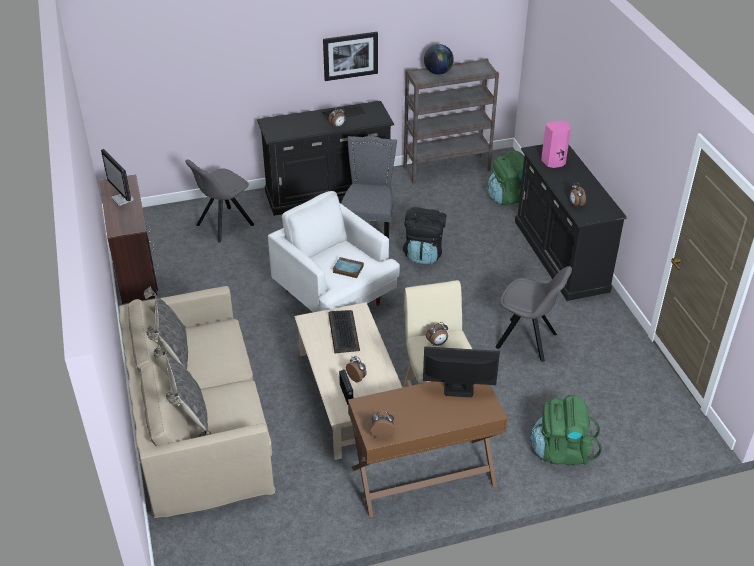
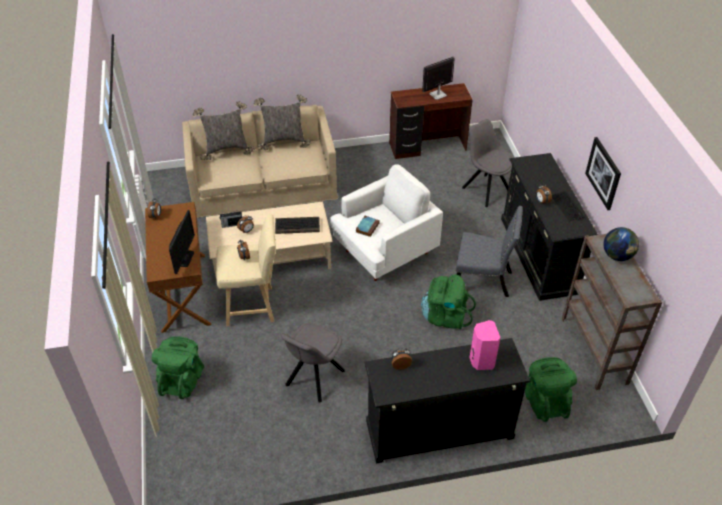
camera: 95 degrees right, 5 degrees up
(423, 253) = (445, 316): black backpack -> green backpack

